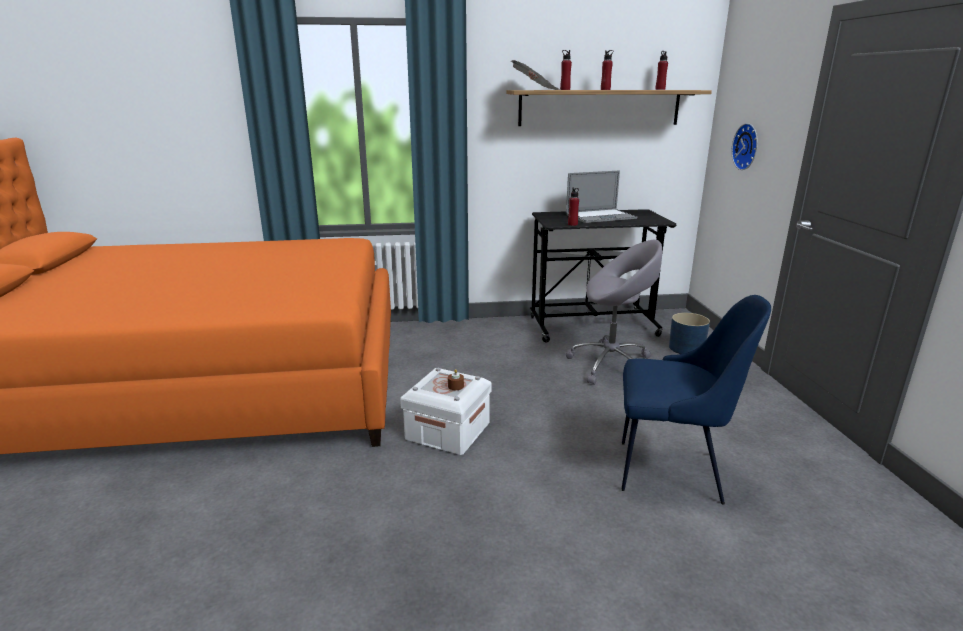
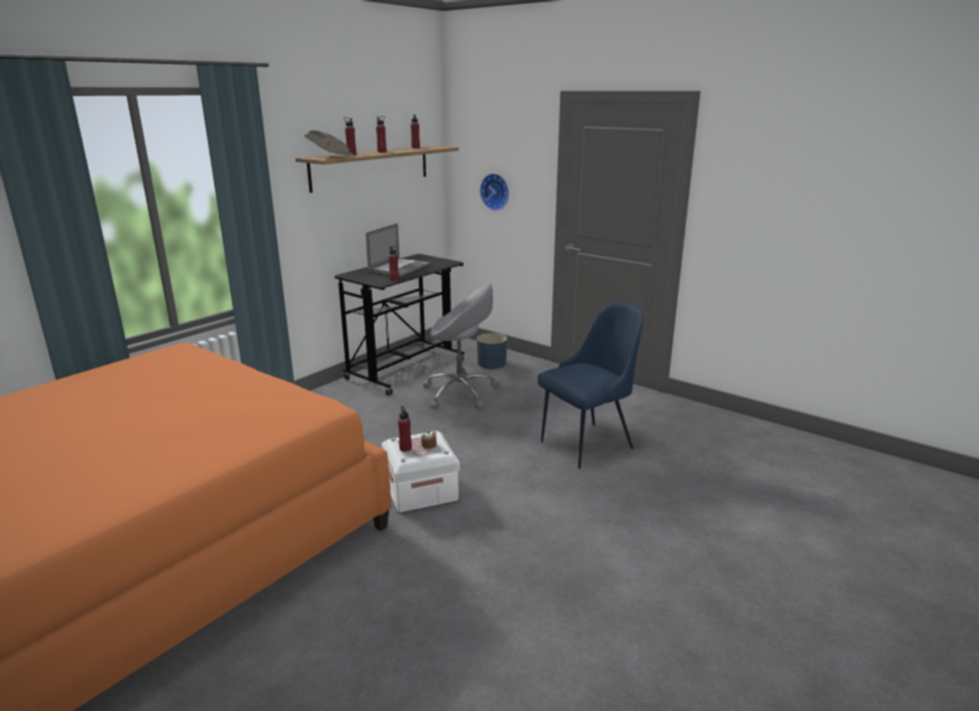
camera: 45 degrees left, 0 degrees up
(434, 380) = (405, 448): none -> red bottle
(612, 364) = (462, 393): grey office chair -> grey office chair turned 45 degrees clockwise

